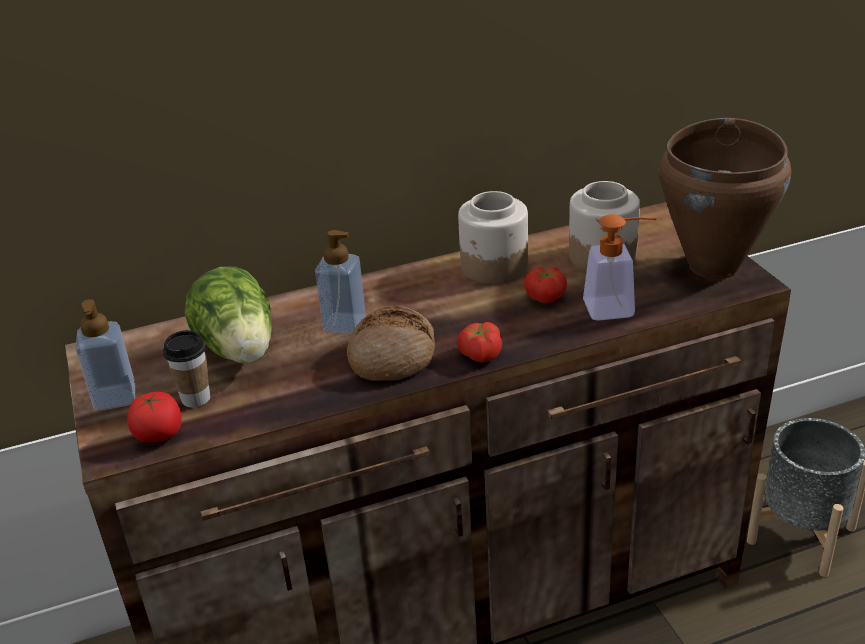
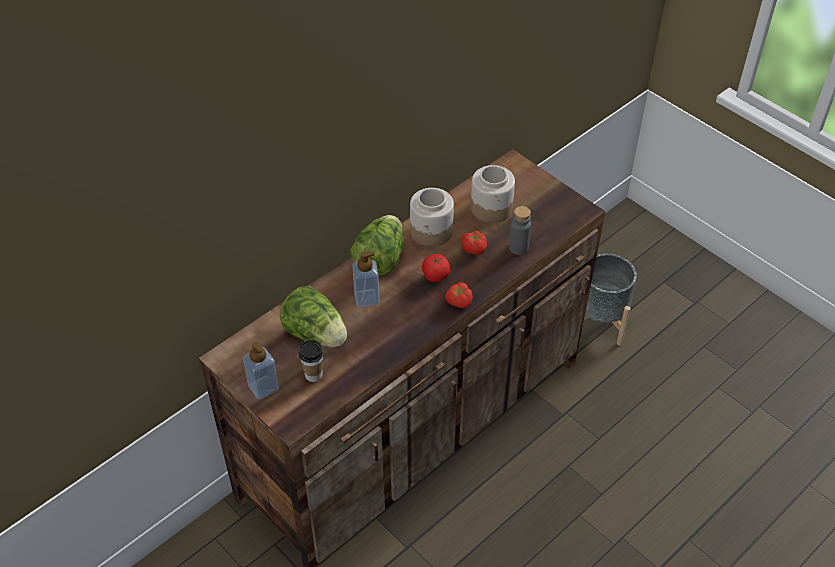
camera: 25 degrees left, 15 degrees up
(159, 434) = (309, 404): tomato -> tomato (435, 276)
(392, 356) = (409, 315): bread -> none
(397, 285) = (380, 259): none -> lettuce
(618, 308) = (518, 247): soap dispenser -> grey bottle
(714, 266) = (558, 202): brown cooking pot -> none

